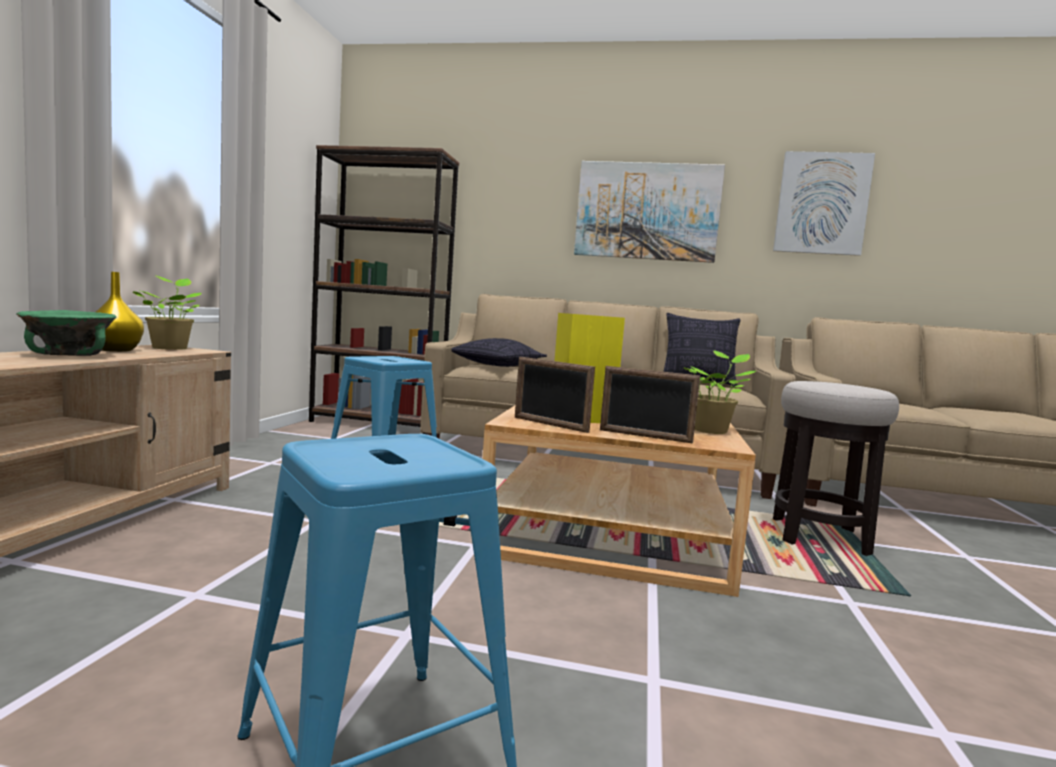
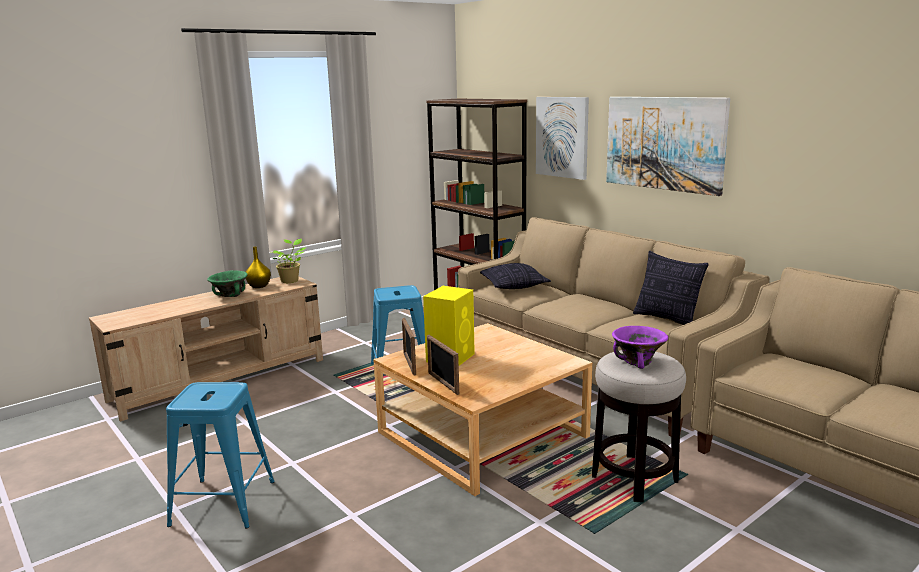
camera: 40 degrees right, 10 degrees up
(711, 430) = (510, 384): potted plant -> none
(821, 204) = (827, 137): picture -> picture (562, 137)
(842, 384) = (638, 361): none -> purple bowl

